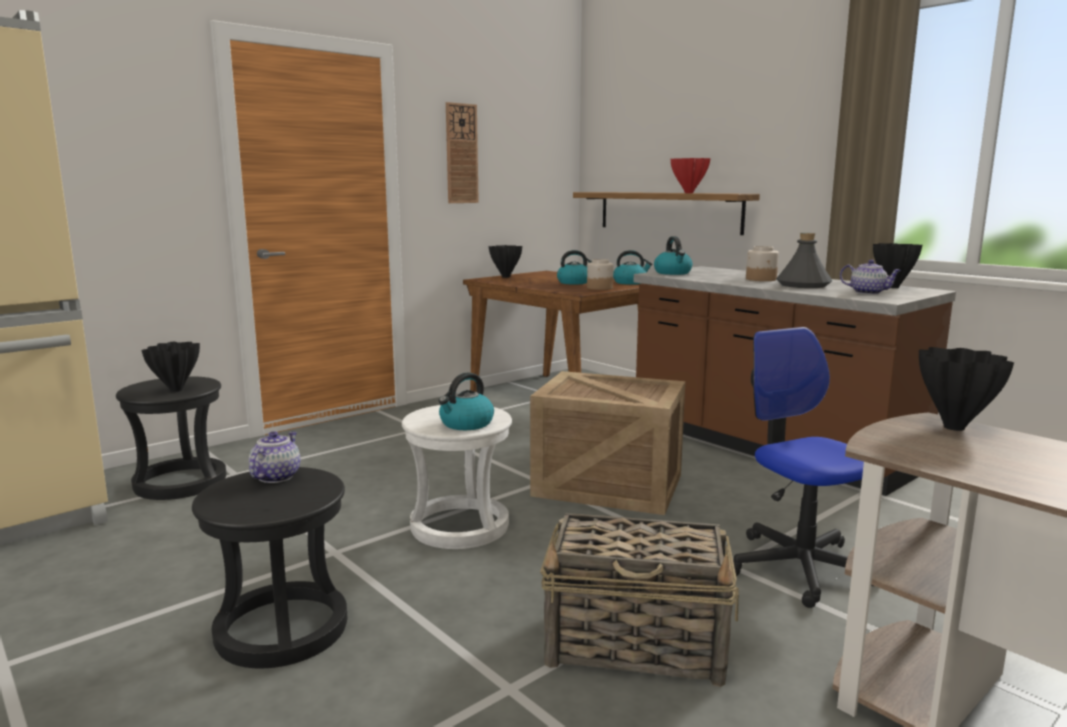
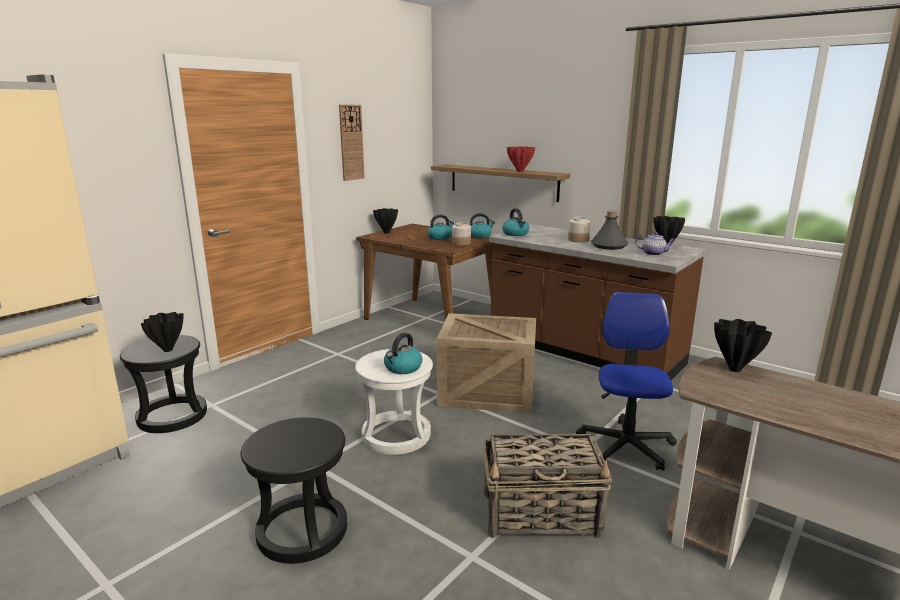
camera: 10 degrees left, 5 degrees up
(276, 476) = (291, 428): teapot -> none
(799, 567) = (626, 446): office chair -> office chair turned 45 degrees clockwise

